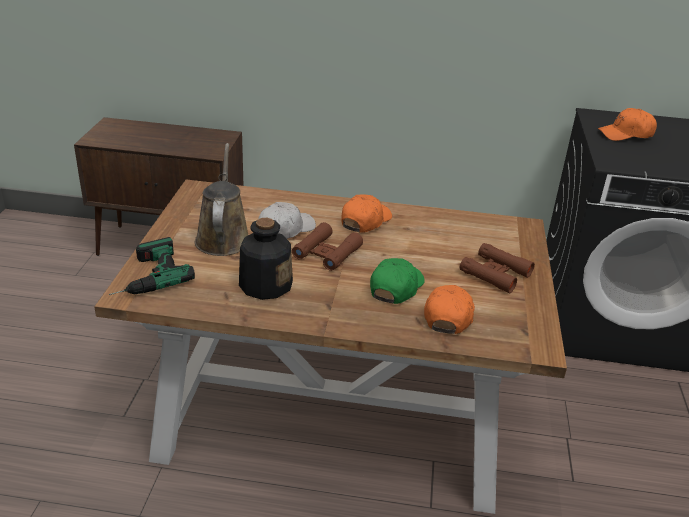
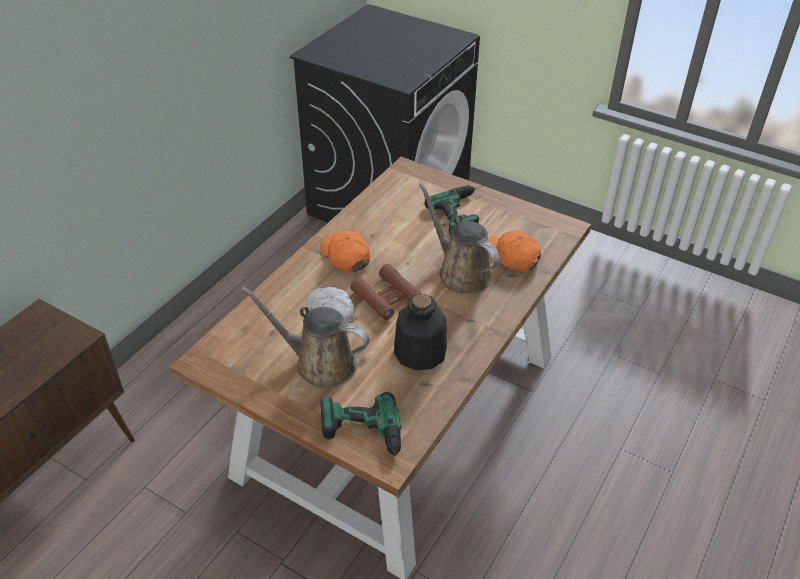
camera: 65 degrees left, 10 degrees up
(396, 287) = (461, 272): green cap -> brown watering can
(495, 273) = (466, 211): brown binoculars -> power drill
(626, 134) = (358, 54): orange cap -> none

